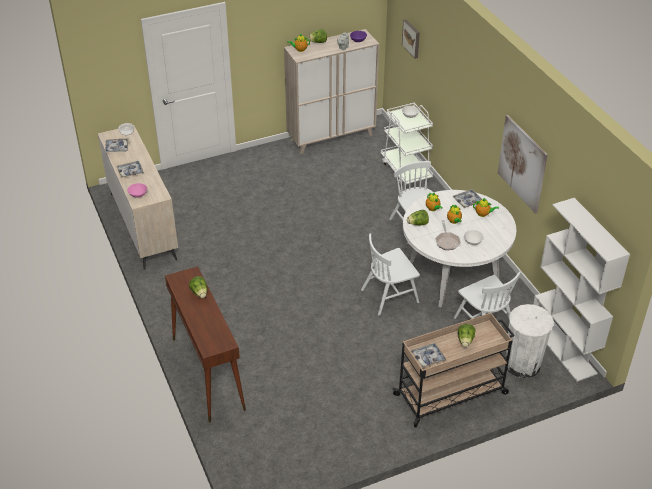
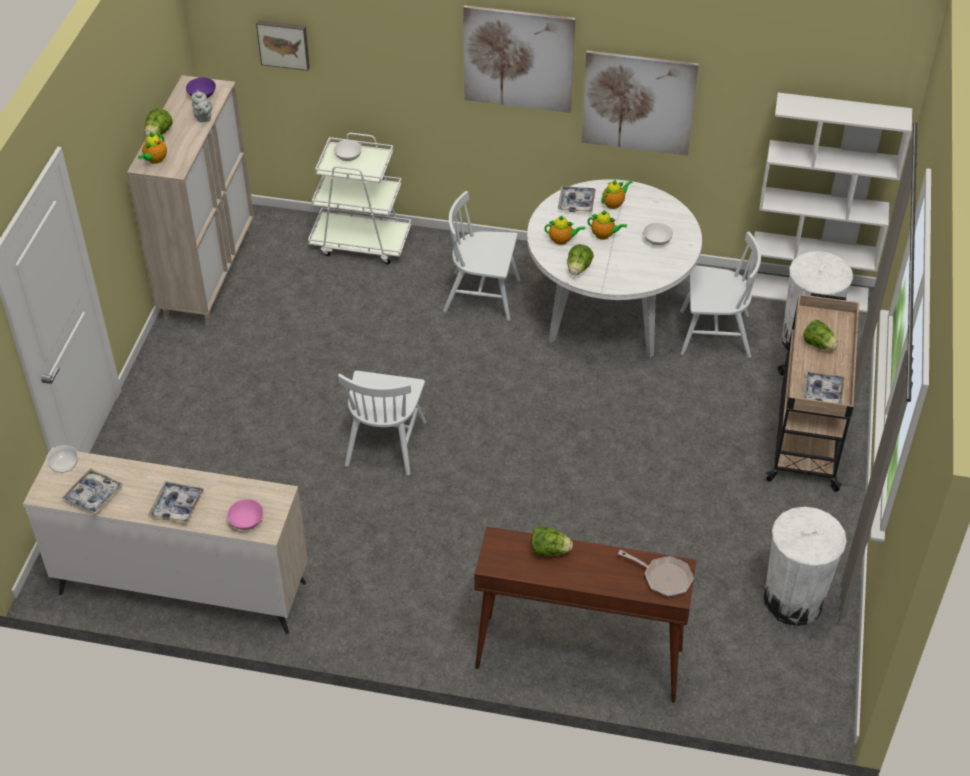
camera: 55 degrees left, 5 degrees up
(317, 442) = (793, 601): none -> white trash can
(390, 295) = (590, 391): white chair -> white chair (385, 443)
(447, 241) = (636, 262): frying pan -> frying pan (663, 578)
(483, 102) = (518, 59): none -> picture

